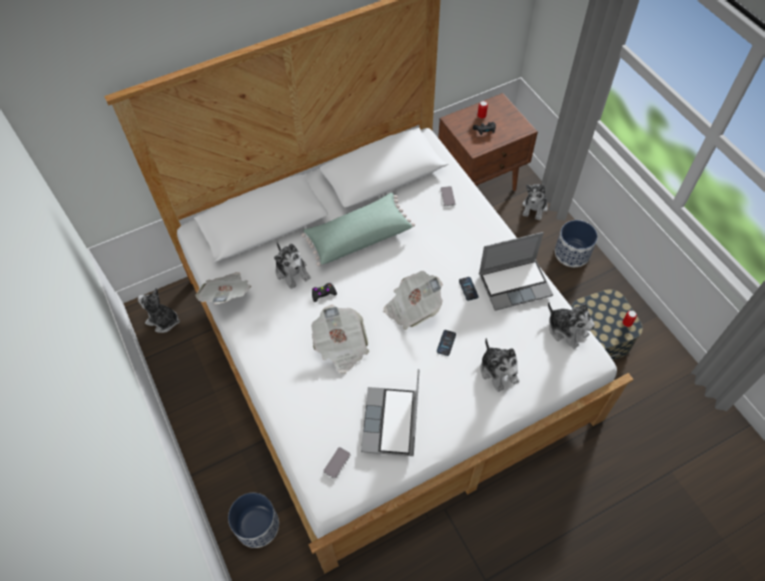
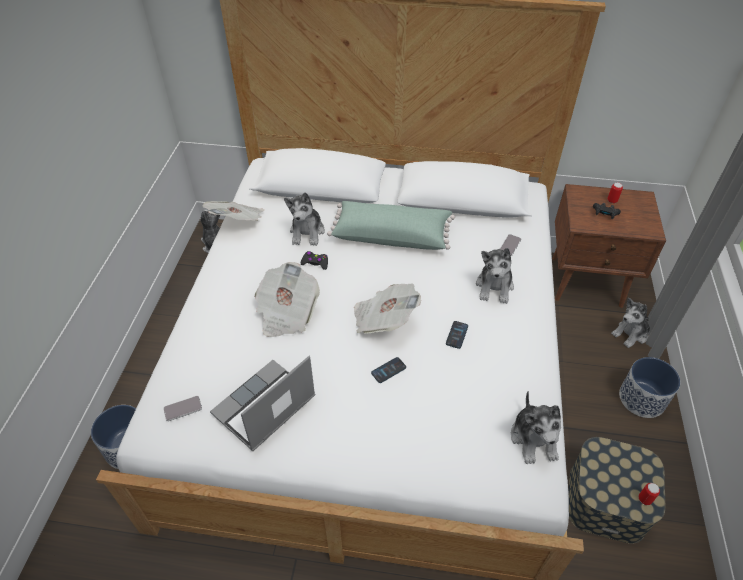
camera: 35 degrees right, 10 degrees down
(498, 371) = (418, 430): plush toy -> plush toy (494, 286)
(515, 284) = (512, 359): laptop -> none

